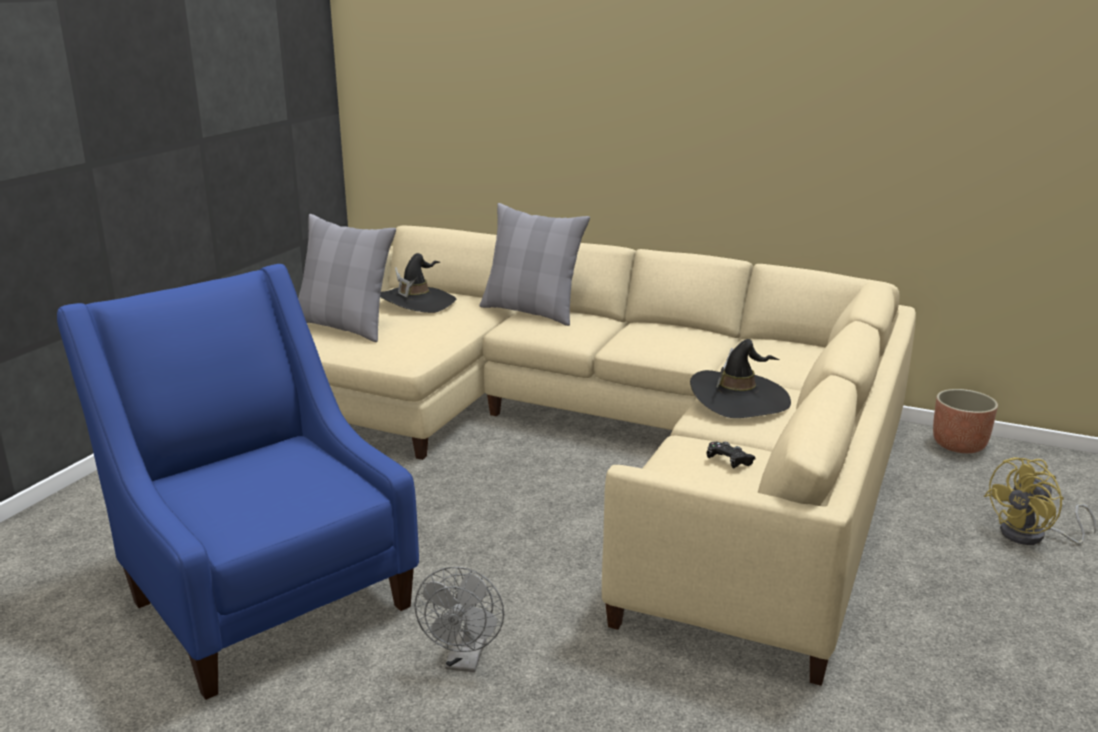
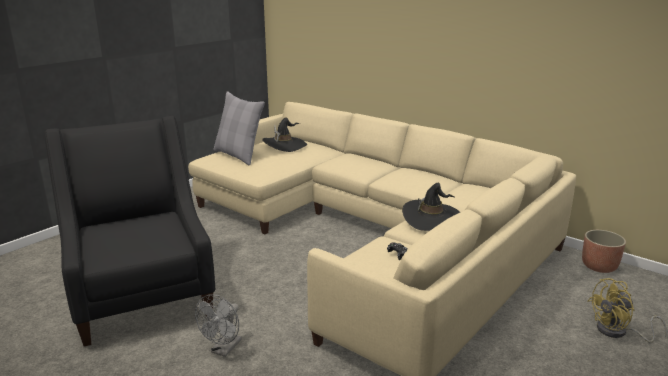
camera: 15 degrees right, 0 degrees up
(263, 594) = (142, 295): blue armchair -> black armchair
(532, 312) = (346, 156): grey pillow -> none

